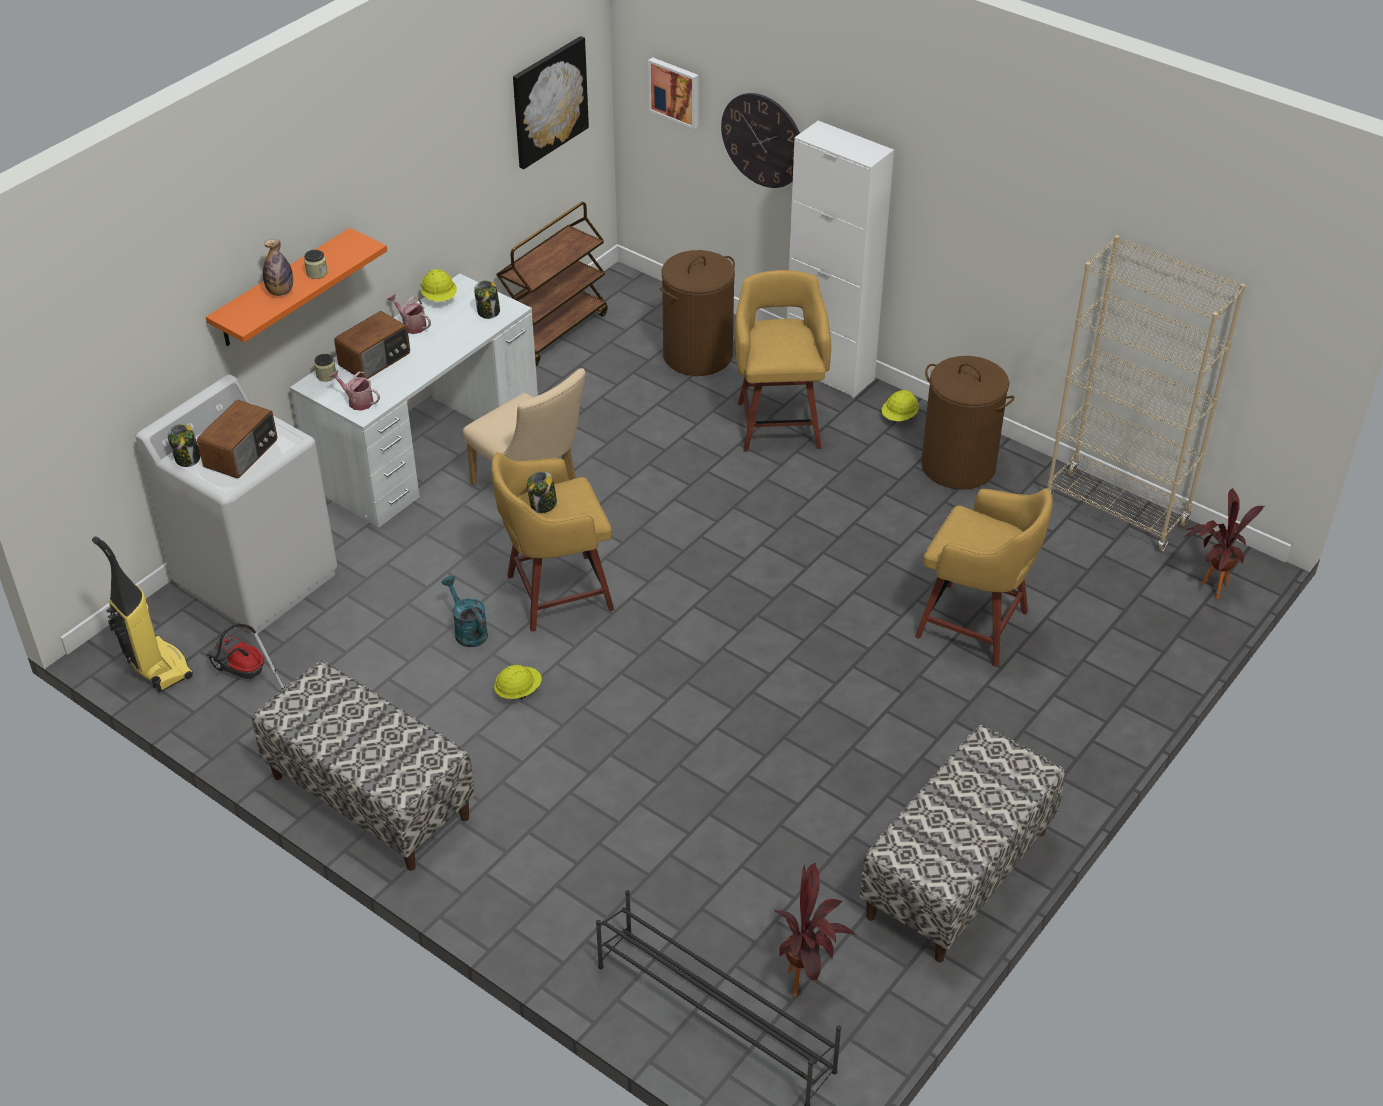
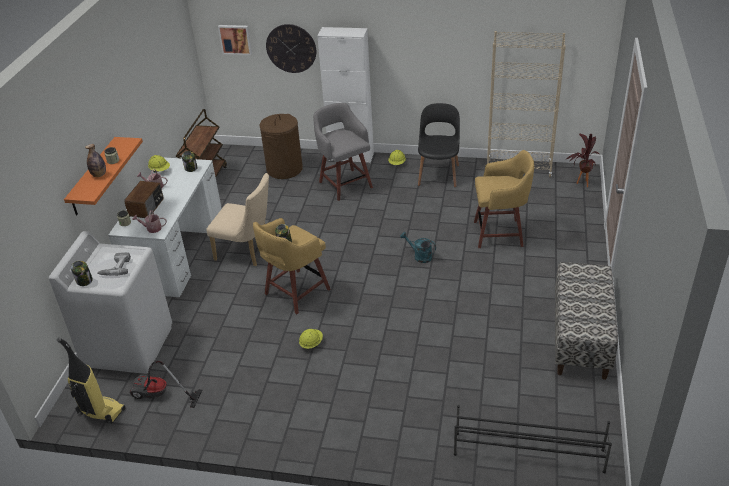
camera: 25 degrees left, 5 degrees down
(242, 453) = (115, 268): radio -> power drill
(369, 797) = (271, 426): bench -> none
(467, 630) = (263, 326): turquoise watering can -> turquoise watering can (419, 256)
(549, 101) = (176, 58): picture -> none
(779, 422) = (345, 183): yellow stool -> grey stool
(808, 979) = (555, 414): potted plant -> none
(958, 465) = (438, 174): brown laundry basket -> black chair

